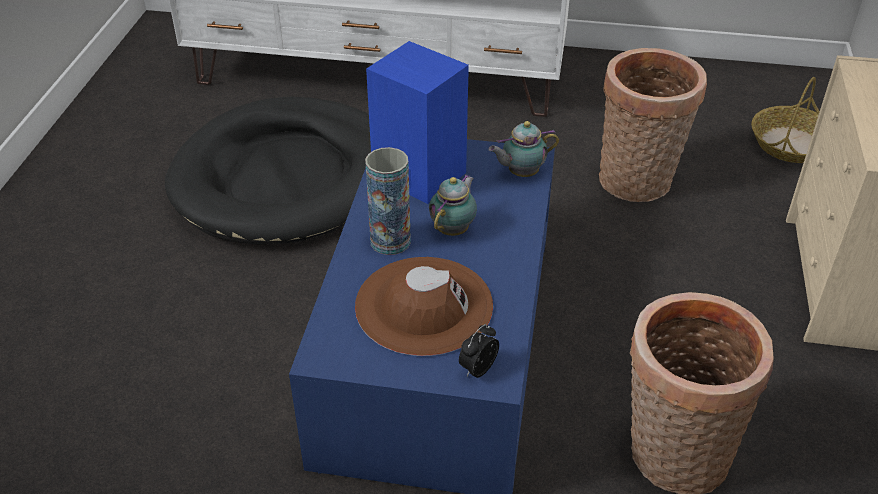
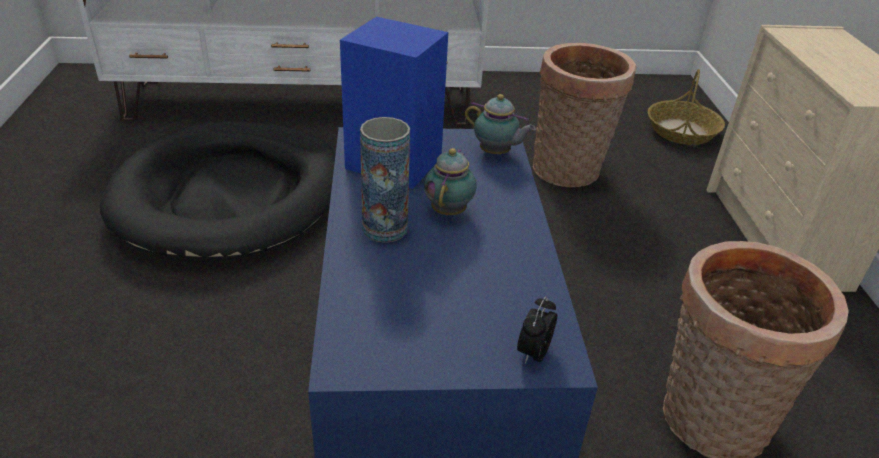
camera: 15 degrees left, 5 degrees down
(423, 305) = (445, 290): brown hat -> none
(521, 173) = (496, 153): teapot -> teapot turned 120 degrees counterclockwise

